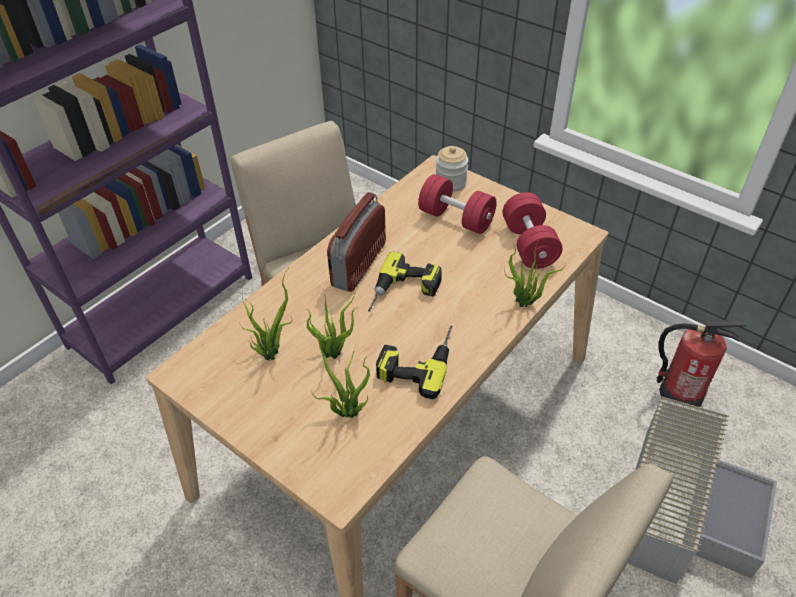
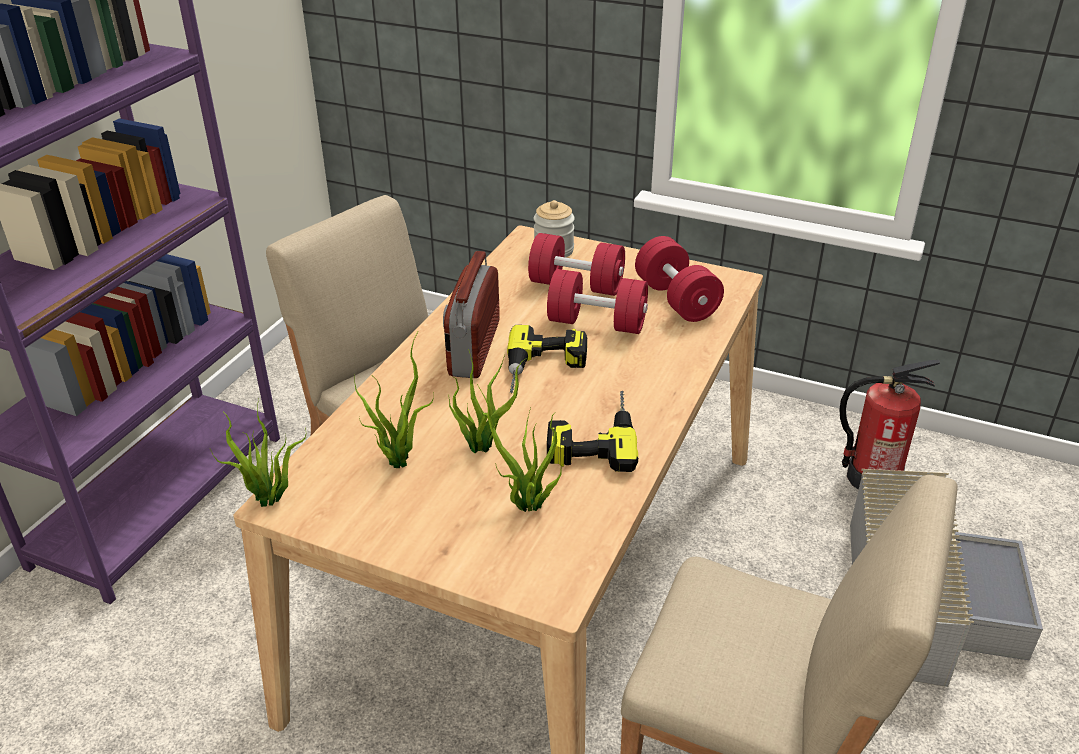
camera: 15 degrees left, 10 degrees down
(458, 257) = (597, 323): none -> red dumbbell
(525, 303) = (698, 358): potted plant -> potted plant (270, 501)

